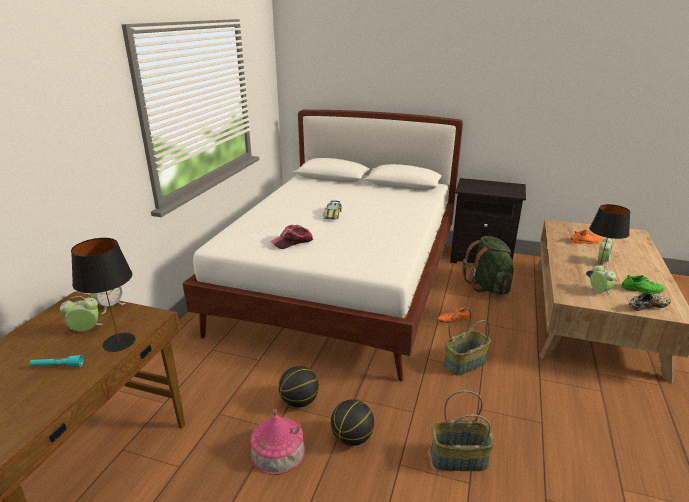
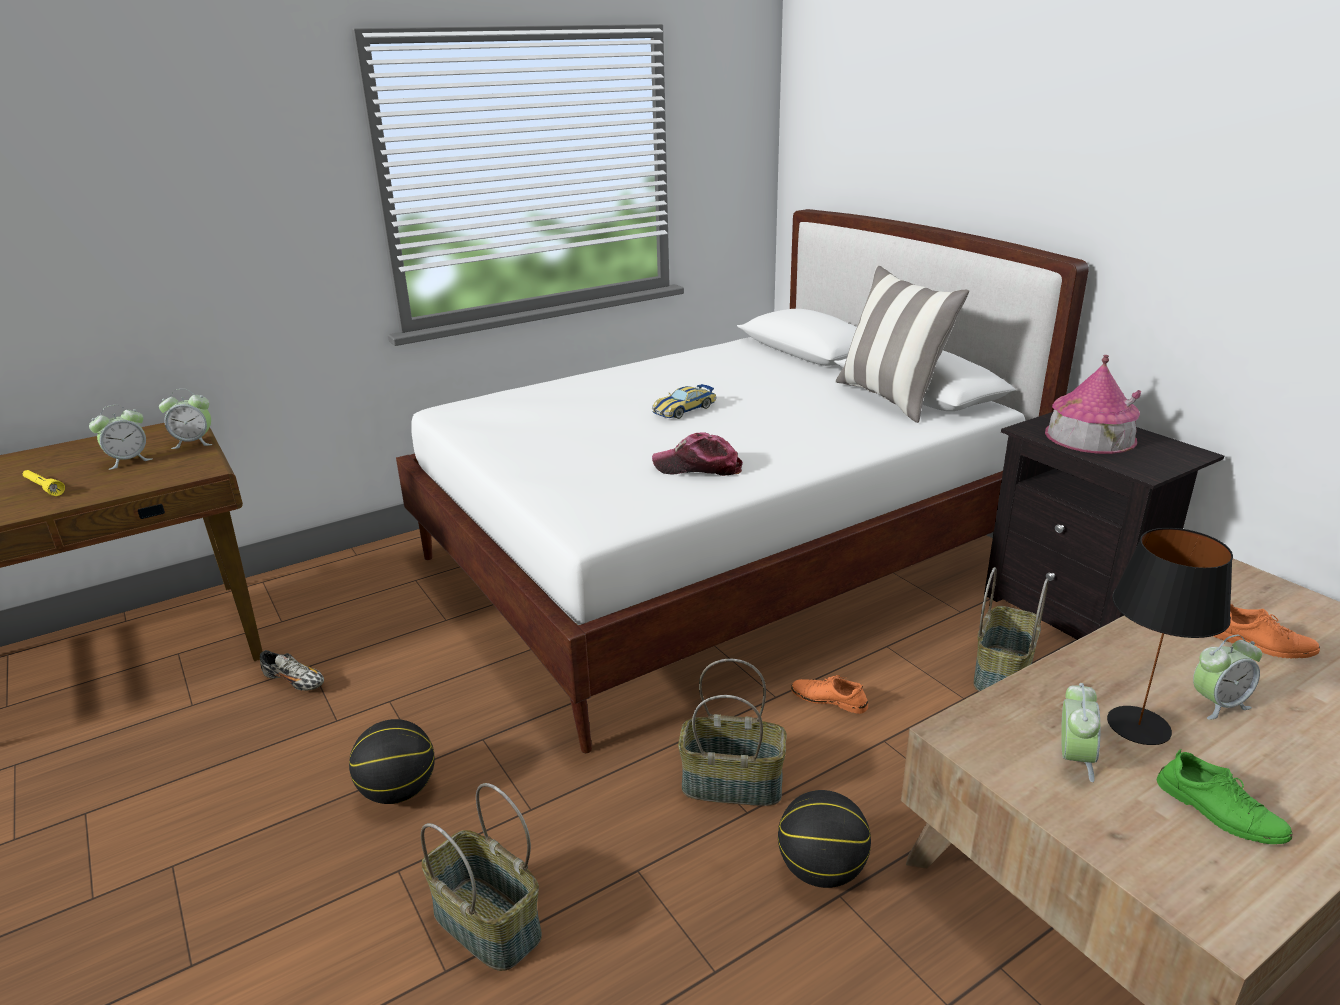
camera: 40 degrees right, 0 degrees up
(57, 366) = (44, 488): turquoise flashlight -> yellow flashlight
(86, 330) = (129, 461): alarm clock -> alarm clock turned 120 degrees clockwise
(119, 342) = (124, 486): black table lamp -> none
(278, 451) = (298, 751): toy house -> toy house (1090, 436)
(292, 242) = (543, 434): cap -> cap (698, 467)
(299, 401) = (411, 702): basketball -> basketball (821, 871)
(400, 189) = (891, 399): none -> pillow
(488, 286) = (1001, 672): green backpack -> basket
(648, 307) = (1151, 856): shoe -> shoe (295, 682)

